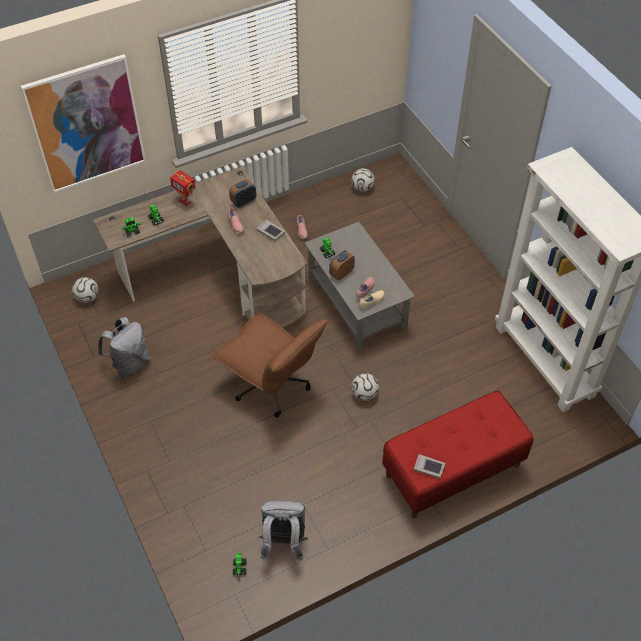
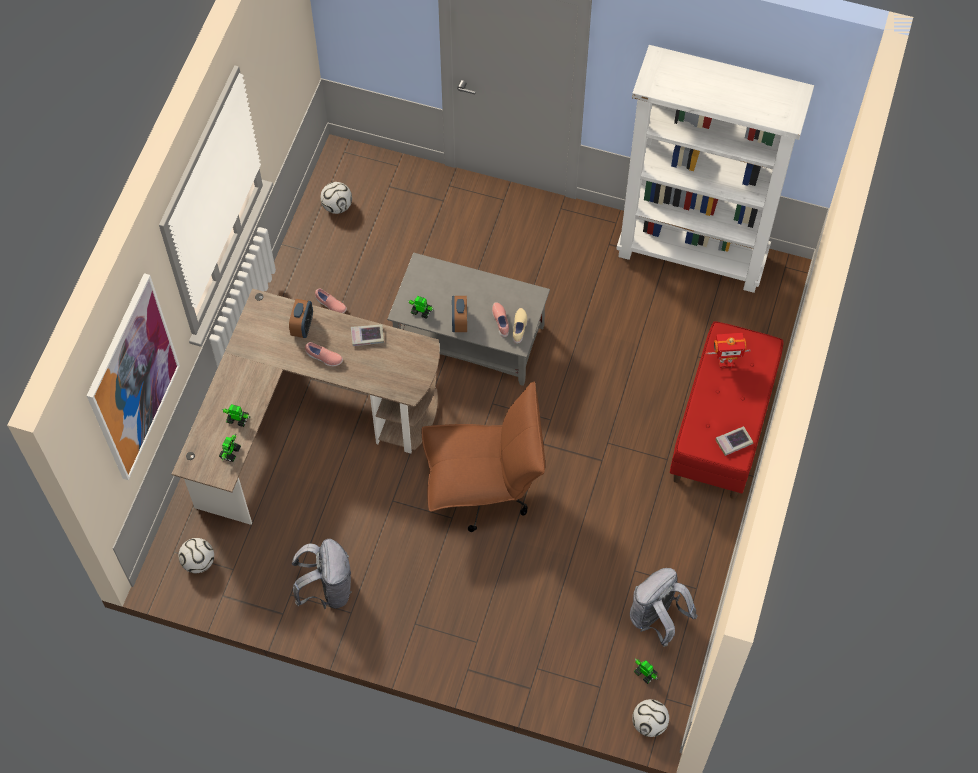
camera: 45 degrees left, 10 degrees up
(185, 201) = (242, 374): toy robot -> toy robot (726, 362)
(364, 394) = (576, 423): football -> football (649, 723)

